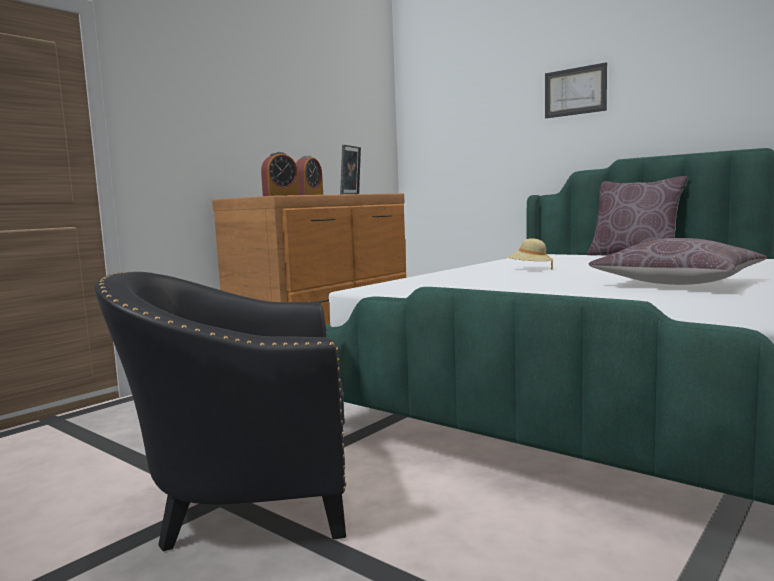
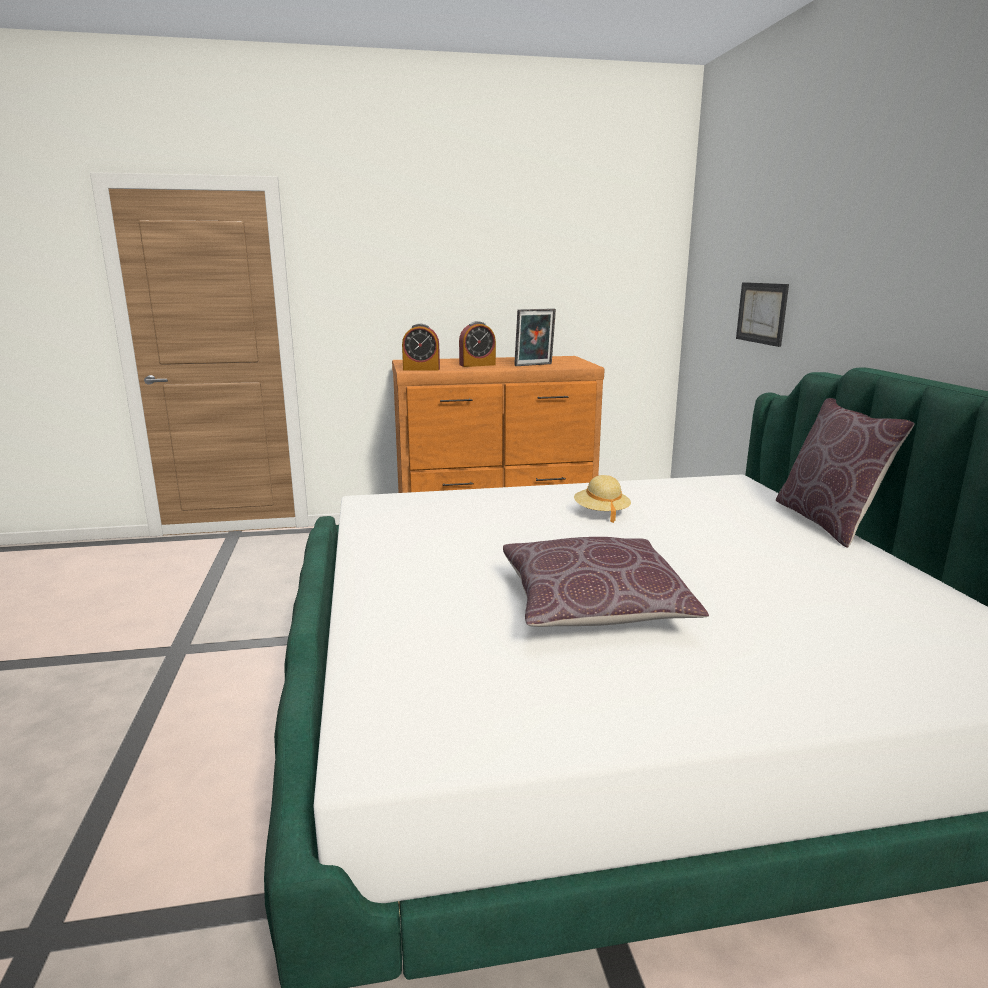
camera: 40 degrees right, 10 degrees up
(244, 500) = (183, 657): black armchair -> none
(575, 91) = (845, 244): picture -> picture (762, 313)

